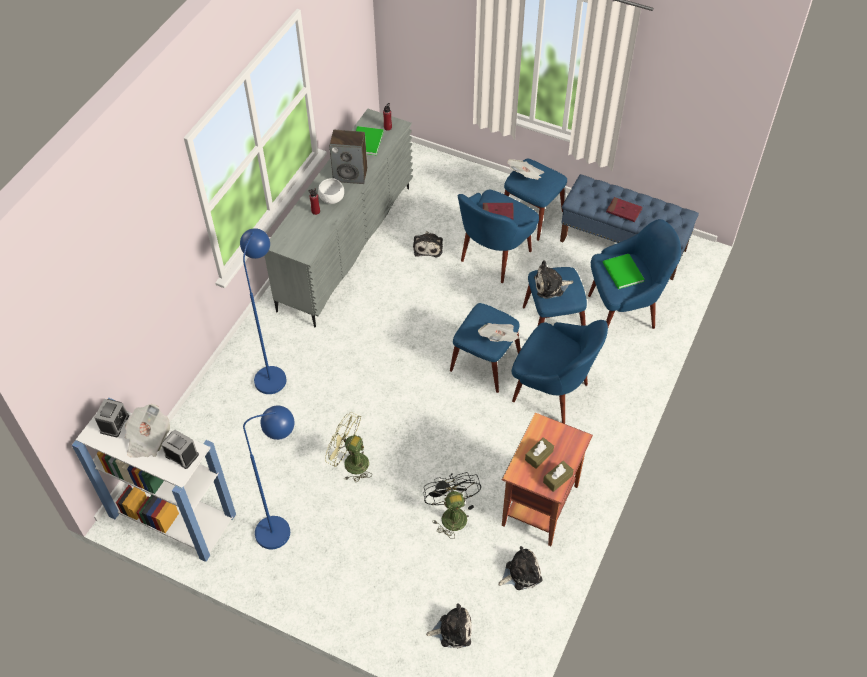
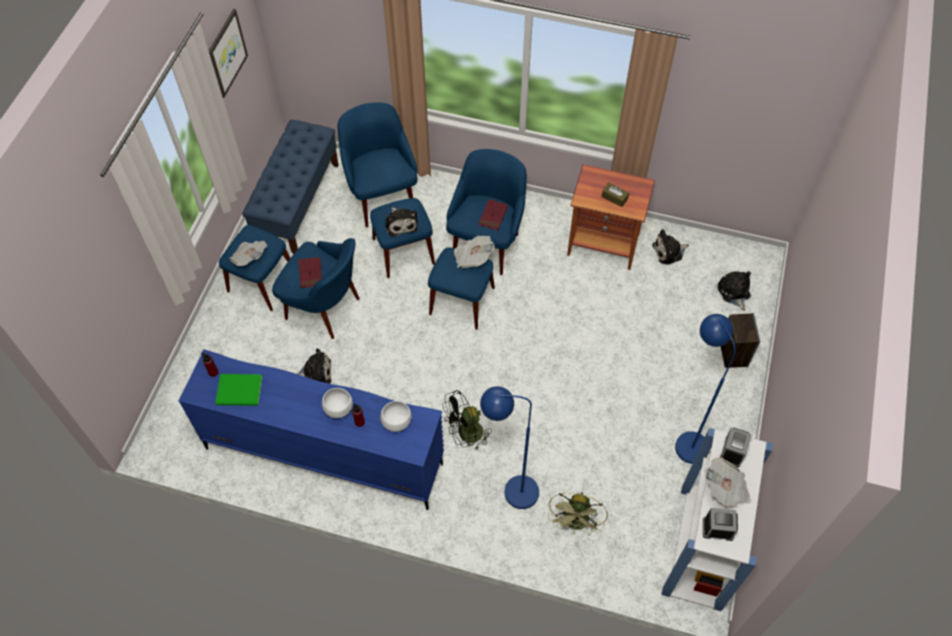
camera: 100 degrees left, 5 degrees up
(309, 234) = (396, 421): none -> white bowl
(347, 248) = (324, 454): grey dresser -> blue dresser
(350, 174) = (296, 397): speaker -> speaker (733, 353)
(350, 462) = (599, 397): green fan -> green fan (576, 523)
(451, 514) = (630, 307): black fan -> black fan (465, 435)
(521, 573) = (669, 252): plush toy -> plush toy turned 75 degrees counterclockwise
(557, 479) = (633, 183): brown tissue box -> none
(622, 273) = (380, 167): green book -> none
(624, 211) = (296, 172): red book -> red book (493, 216)
(682, 85) = (226, 53): none -> picture

